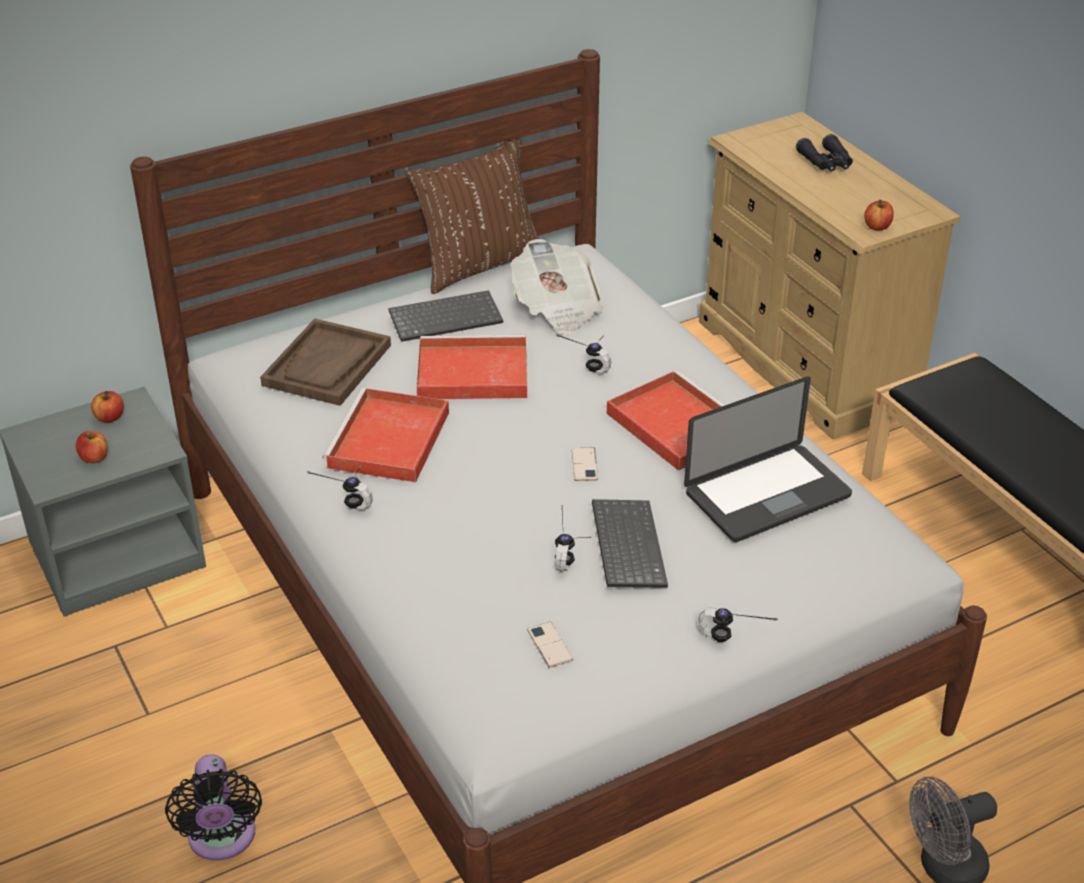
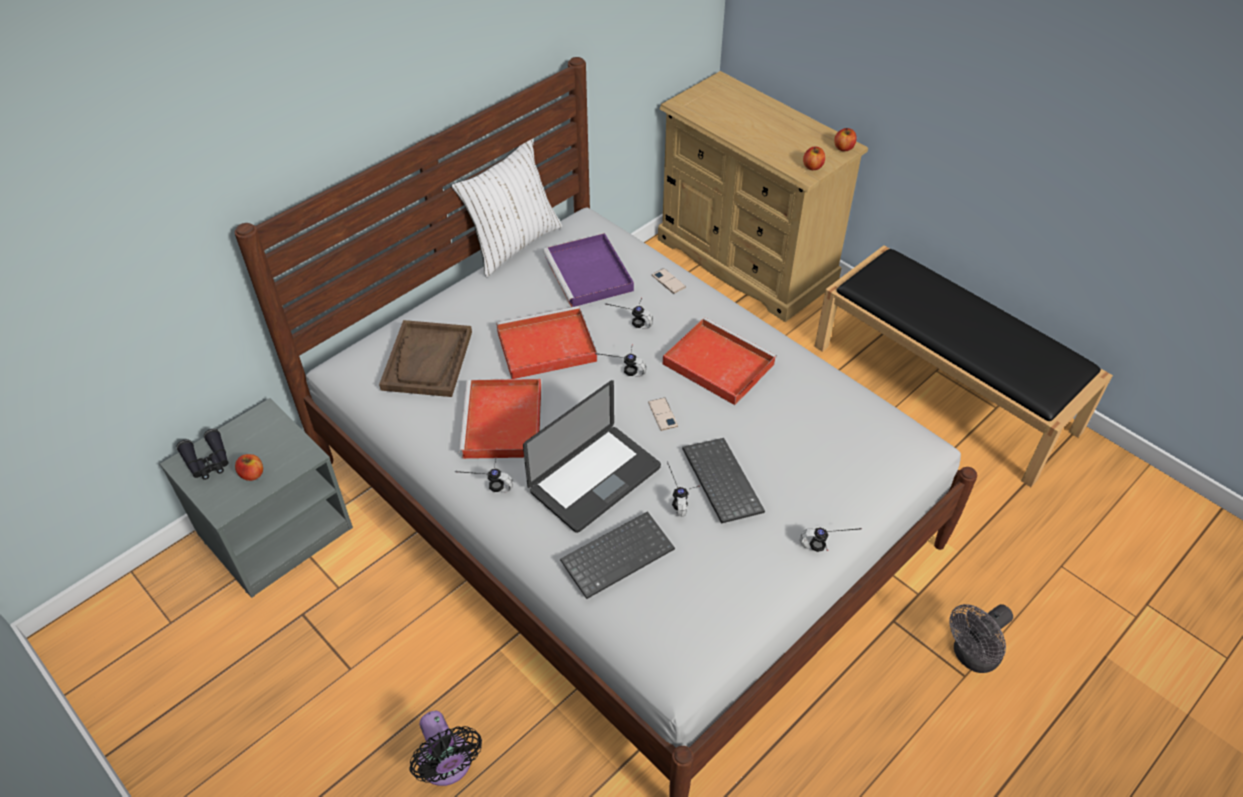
camera: 15 degrees left, 10 degrees up
(110, 417) = (251, 433): apple -> apple (844, 148)
(446, 317) = (507, 298): keyboard -> keyboard (618, 554)
(478, 266) = (512, 244): brown pillow -> white pillow
(549, 645) = (695, 584): phone -> phone (668, 281)
(557, 308) = (590, 274): newspaper -> purple tray
(557, 409) = (624, 367): none -> headphones
(767, 495) = (807, 414): laptop -> laptop (595, 479)
(826, 163) = (755, 115): black binoculars -> black binoculars (208, 462)

